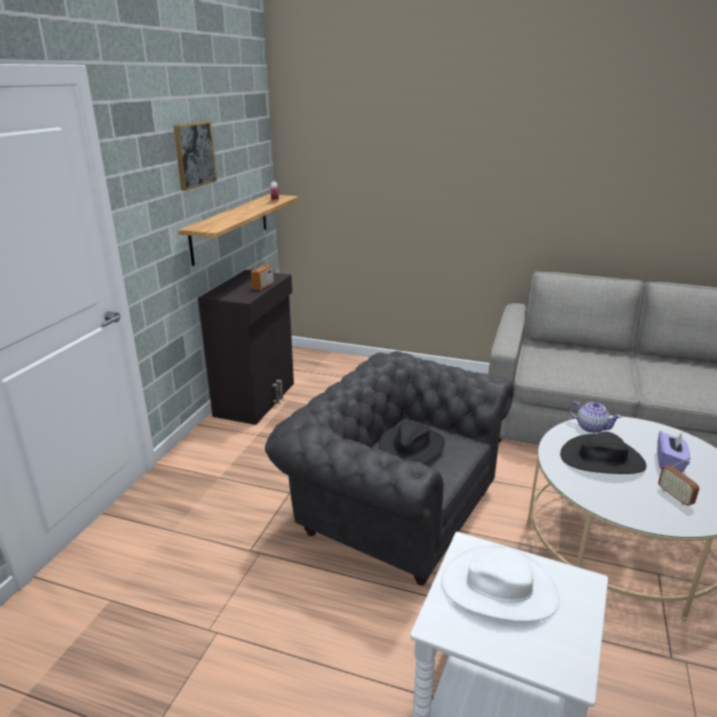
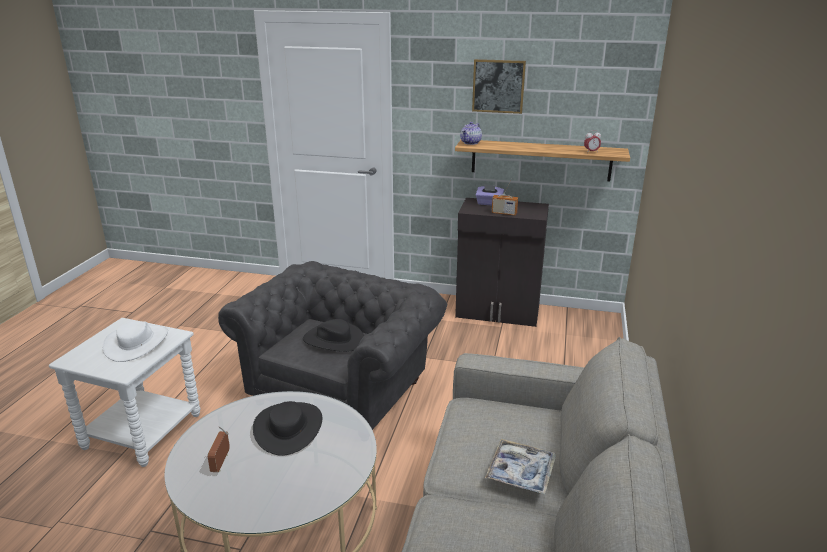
camera: 85 degrees right, 0 degrees up
(591, 427) = (348, 431): teapot -> teapot (471, 143)
(609, 361) = (520, 472): none -> tray
(669, 462) = (277, 474): purple tissue box -> purple tissue box (489, 203)
(675, 497) = (221, 462): radio -> radio turned 60 degrees counterclockwise

